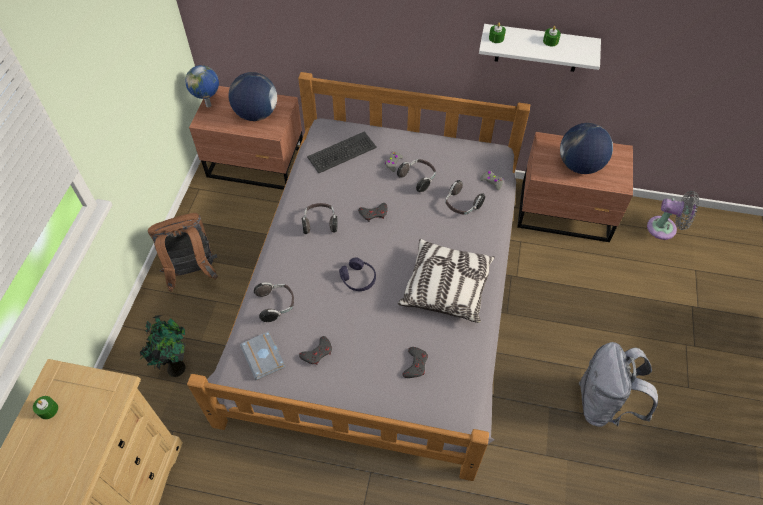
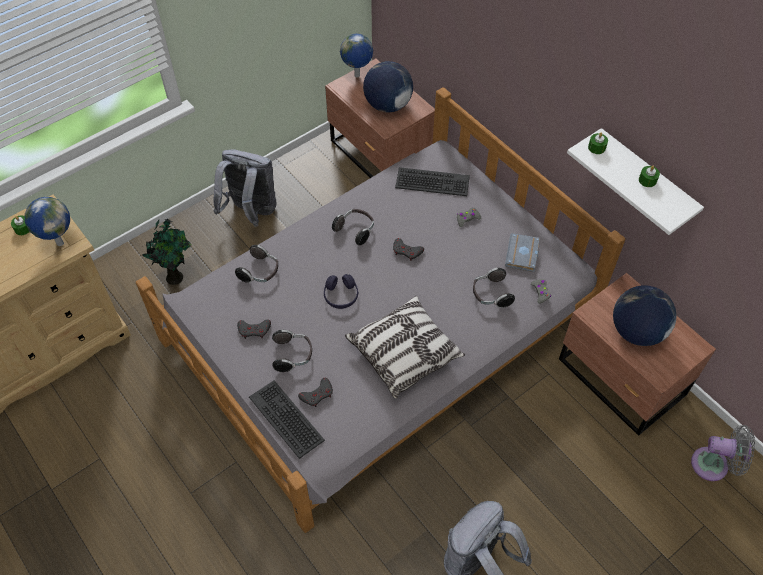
camera: 40 degrees right, 0 degrees up
(101, 396) = (59, 242): none -> globe
(192, 272) = (251, 212): brown backpack -> grey backpack
(265, 357) = (214, 305): grey book -> grey book (523, 255)
(411, 400) = (287, 418): none -> keyboard
(418, 178) = (475, 246): headphones -> headphones (293, 355)
(665, 229) = (714, 465): grey fan -> grey fan turned 45 degrees counterclockwise

